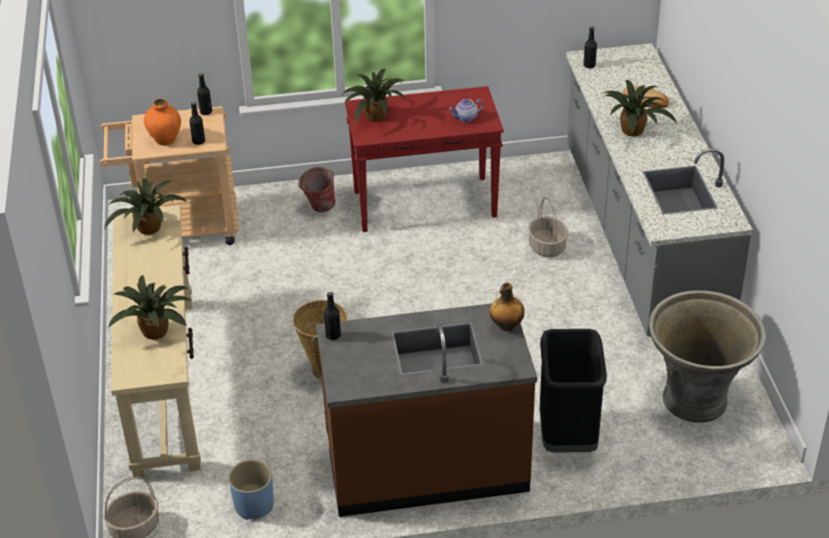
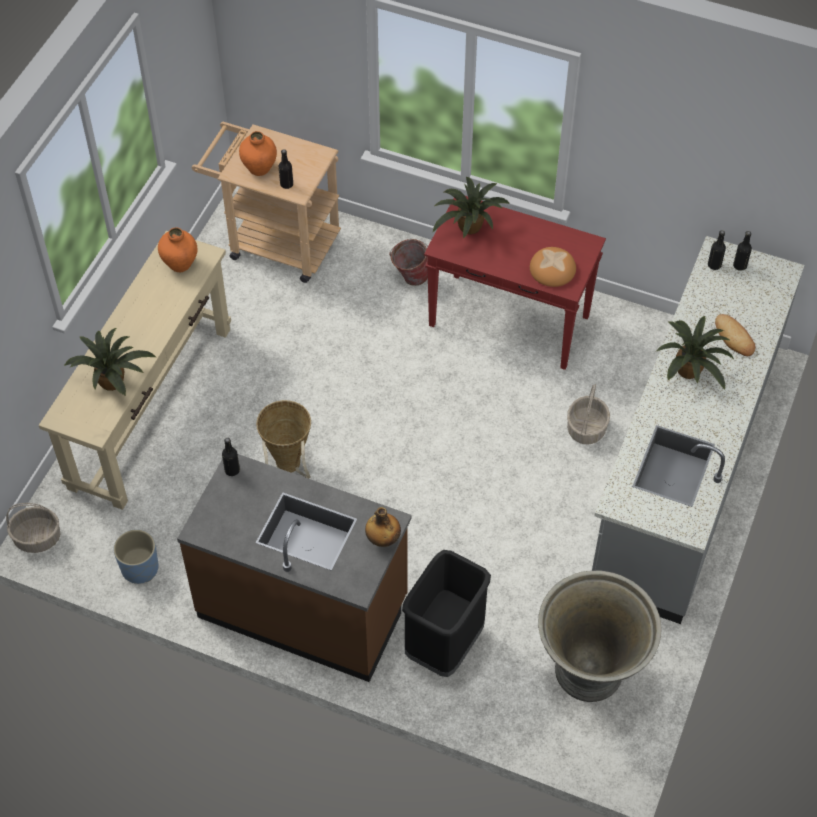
camera: 30 degrees right, 15 degrees up
(147, 229) = (180, 264): potted plant -> orange vase
(206, 112) = (317, 151): black bottle -> black bottle (740, 266)
(466, 118) = (552, 270): teapot -> bread

